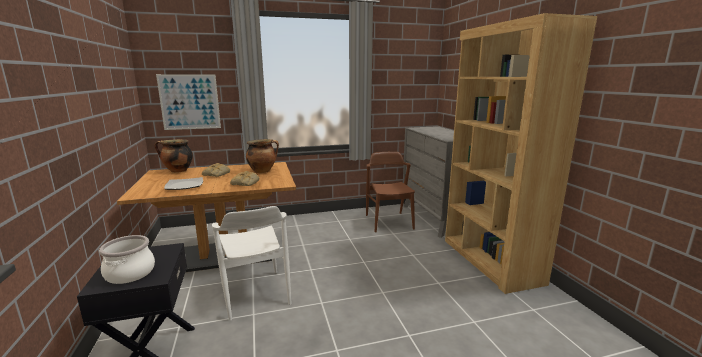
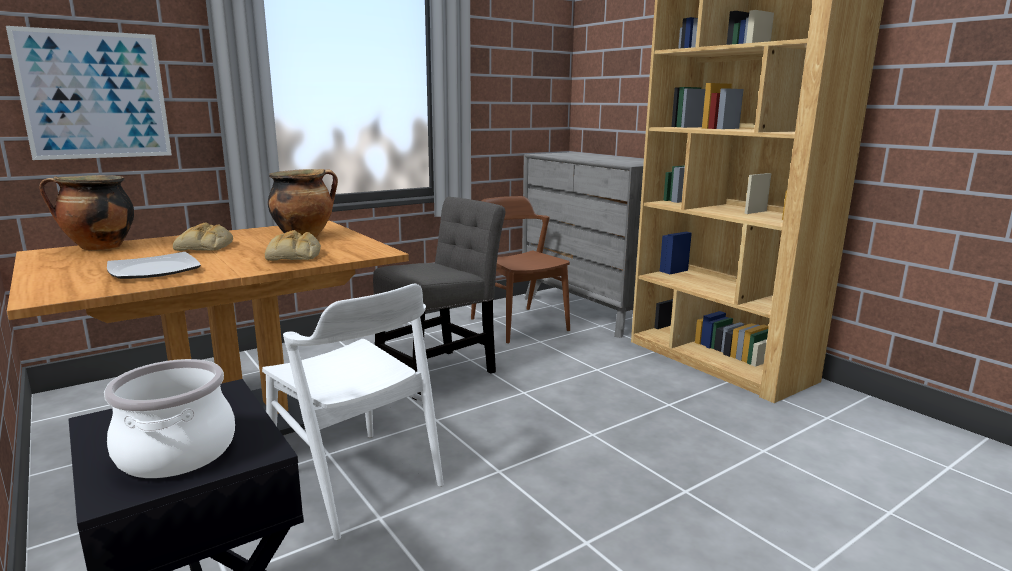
camera: 20 degrees left, 0 degrees up
(330, 244) = (440, 372): none -> grey chair

